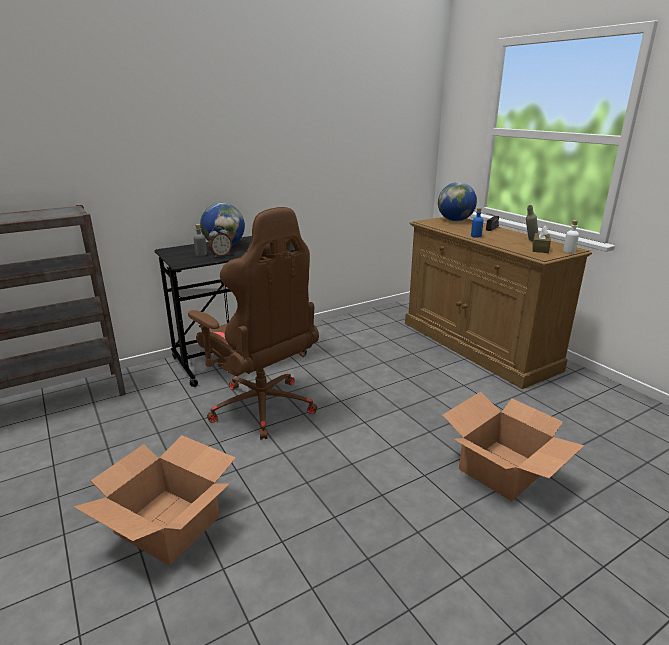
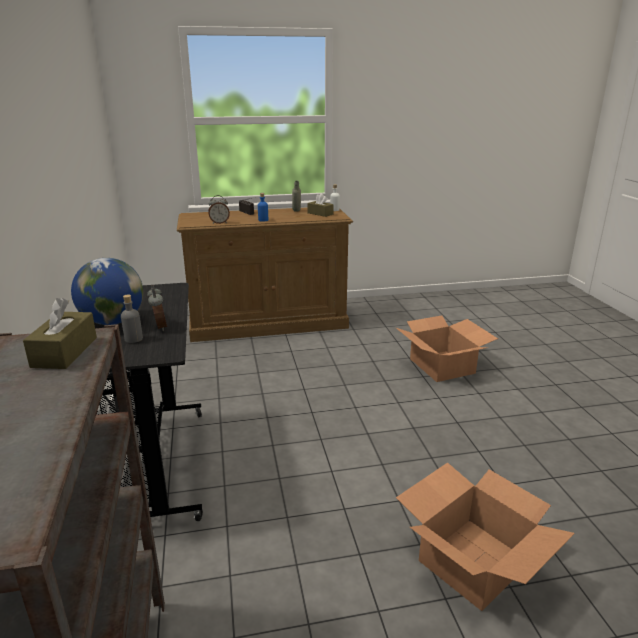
camera: 70 degrees left, 0 degrees up
(56, 214) = (65, 352): none -> brown tissue box
(261, 407) = (290, 465): brown office chair -> none
(443, 227) = (219, 223): none -> alarm clock
(455, 220) = (202, 216): globe -> none

